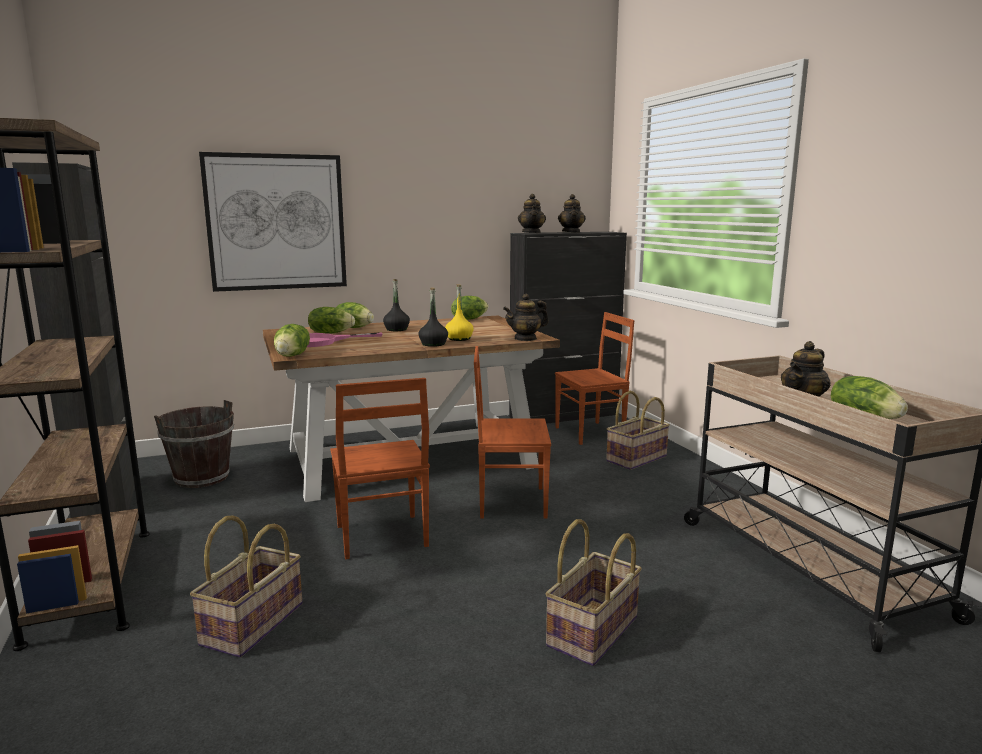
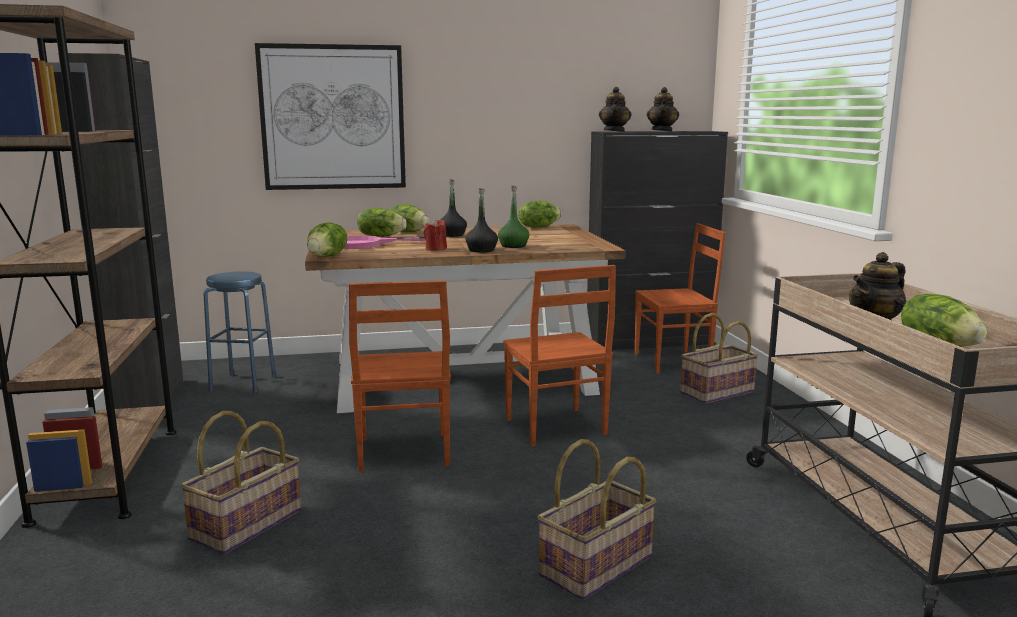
camera: 10 degrees right, 0 degrees up
(202, 478) = (243, 383): brown bucket -> blue stool
(390, 344) = (436, 249): none -> red candle
(459, 339) = (513, 246): yellow bottle -> green bottle
(510, 502) = (554, 428): brown chair -> brown chair turned 120 degrees counterclockwise
(525, 339) = (587, 248): teapot -> none

